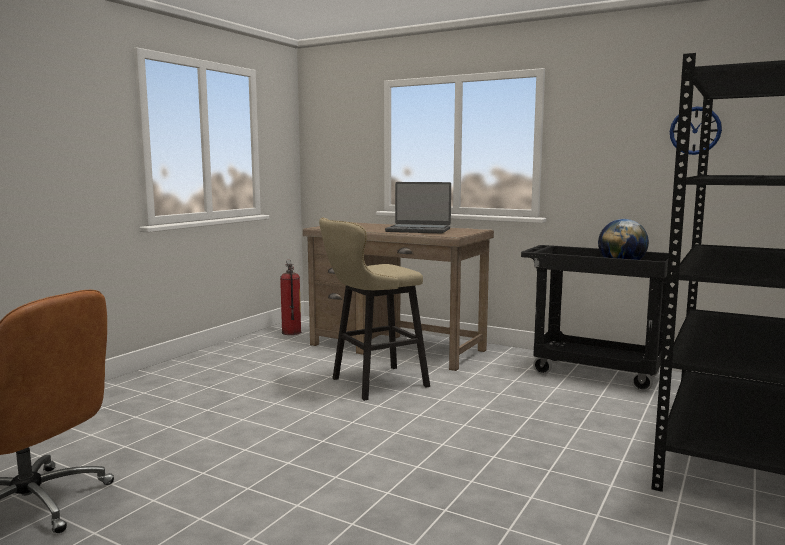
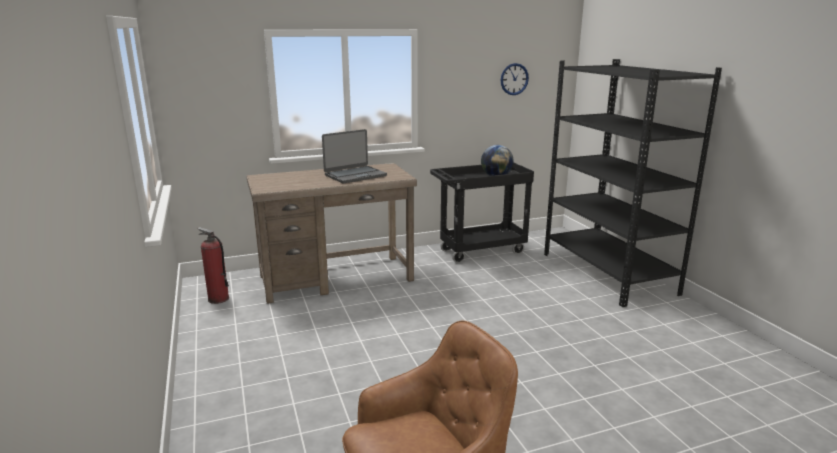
camera: 50 degrees left, 10 degrees up
(370, 384) = (391, 315): beige stool -> none

